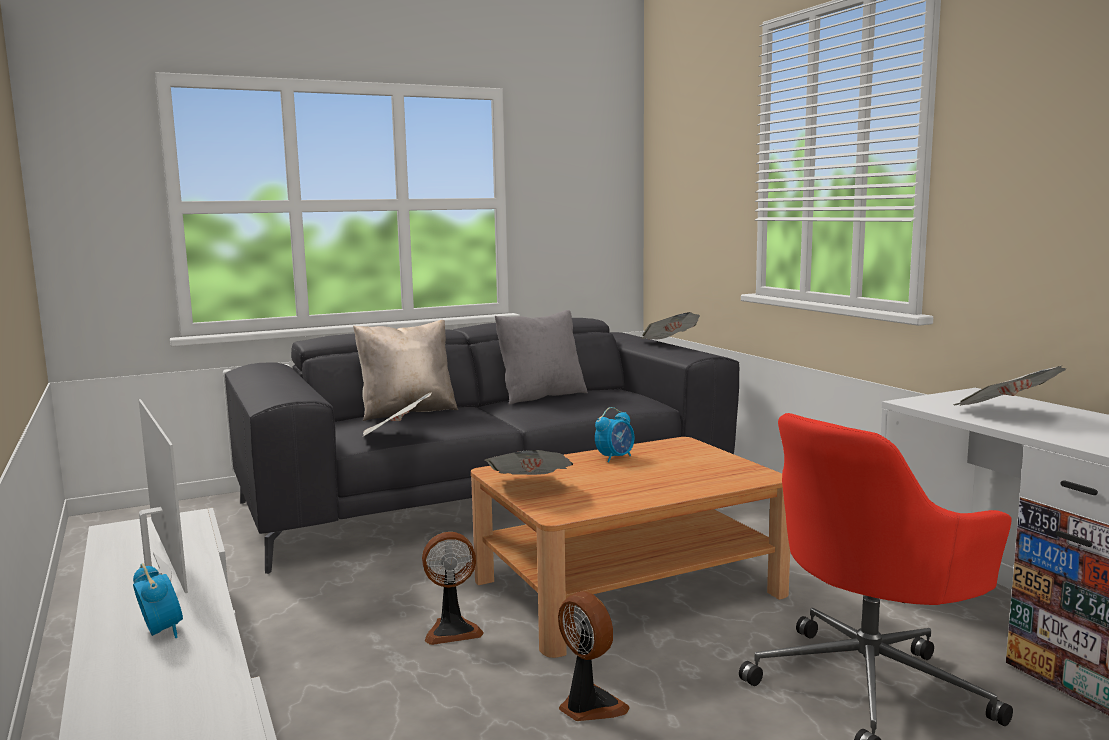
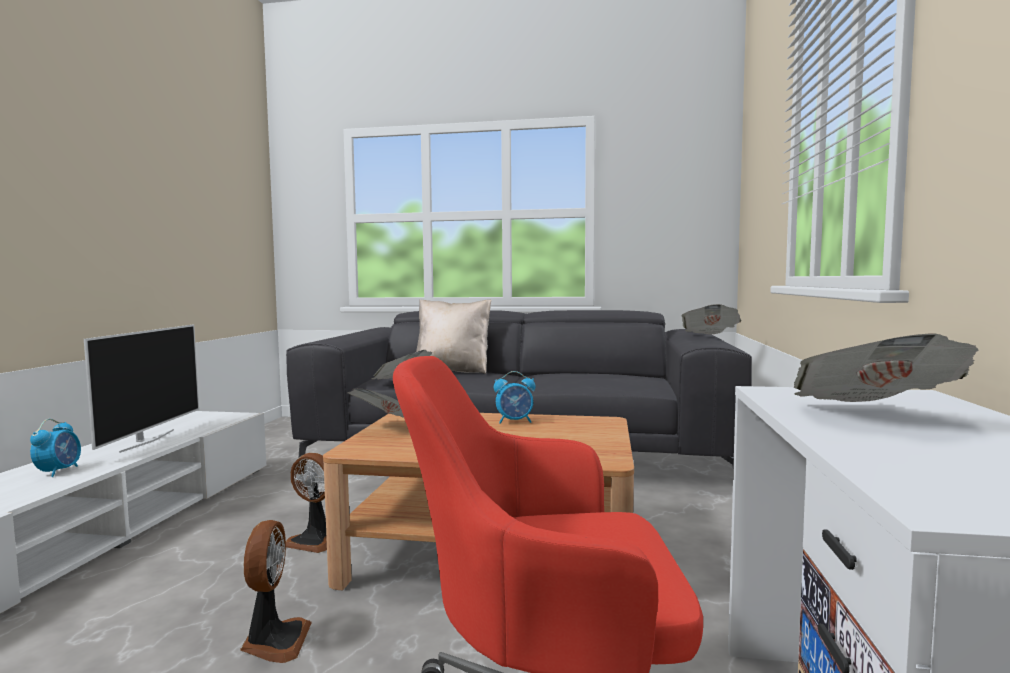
camera: 35 degrees right, 5 degrees down
(541, 396) = (572, 373): grey pillow -> none

